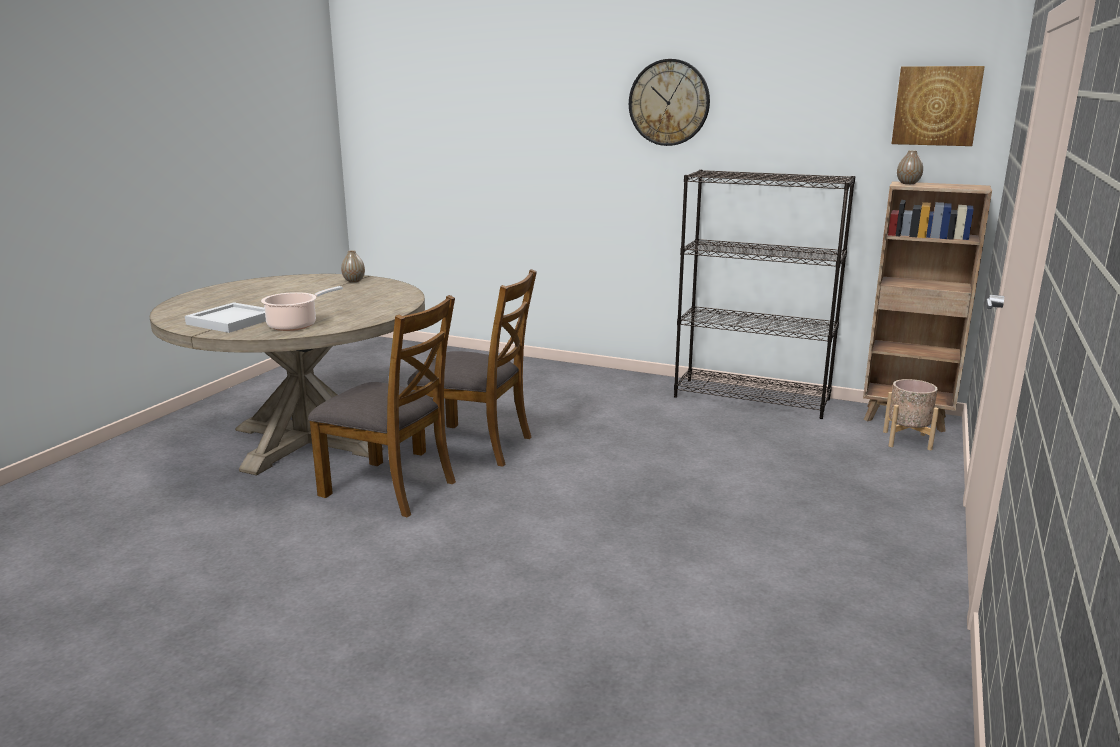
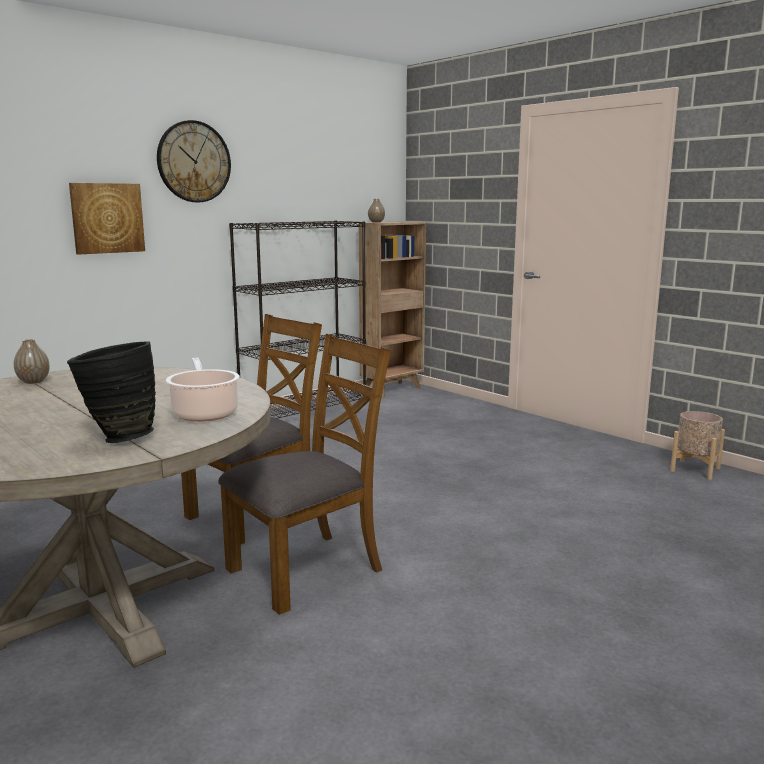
camera: 65 degrees left, 5 degrees down
(230, 321) = (118, 438): white tray -> black vase
(907, 440) = (422, 397): beige planter -> beige planter (695, 469)
(936, 106) = (371, 169): picture -> picture (107, 218)

